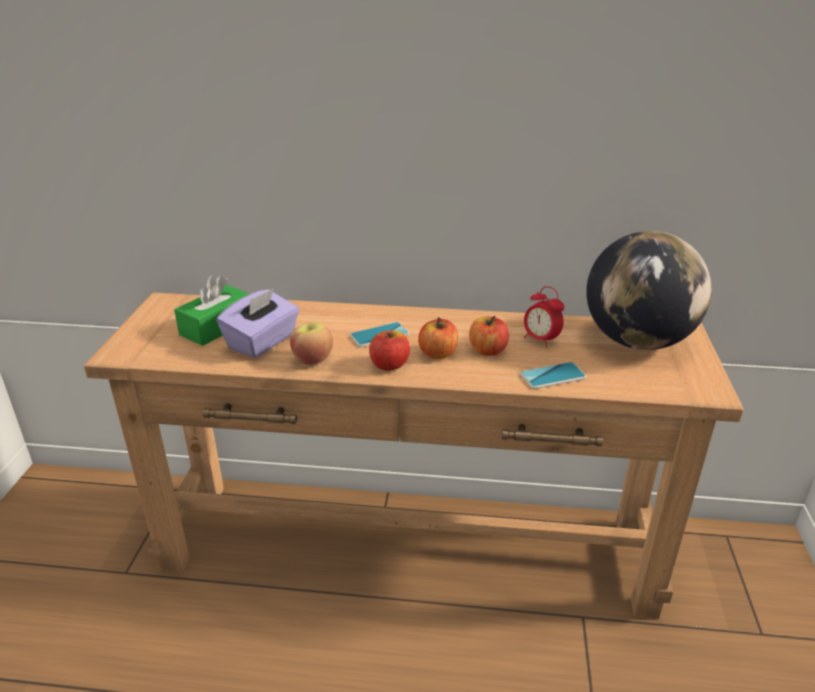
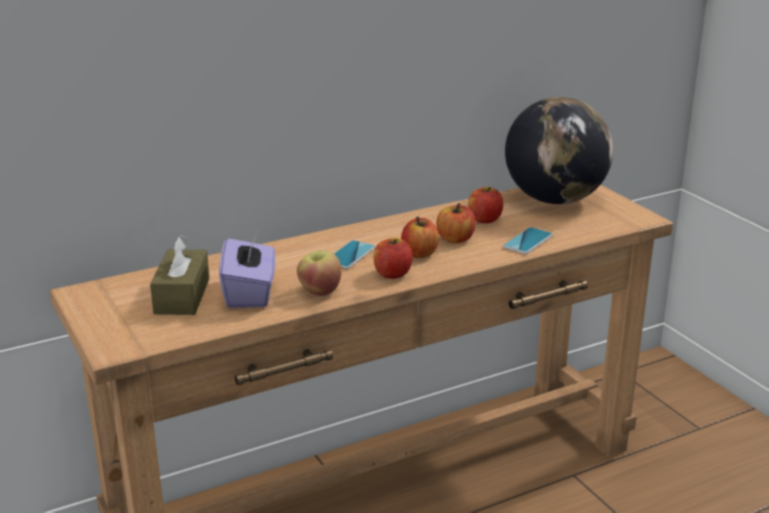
camera: 35 degrees left, 5 degrees down
(217, 327) = (182, 296): green tissue box -> brown tissue box
(540, 340) = (485, 219): alarm clock -> apple

